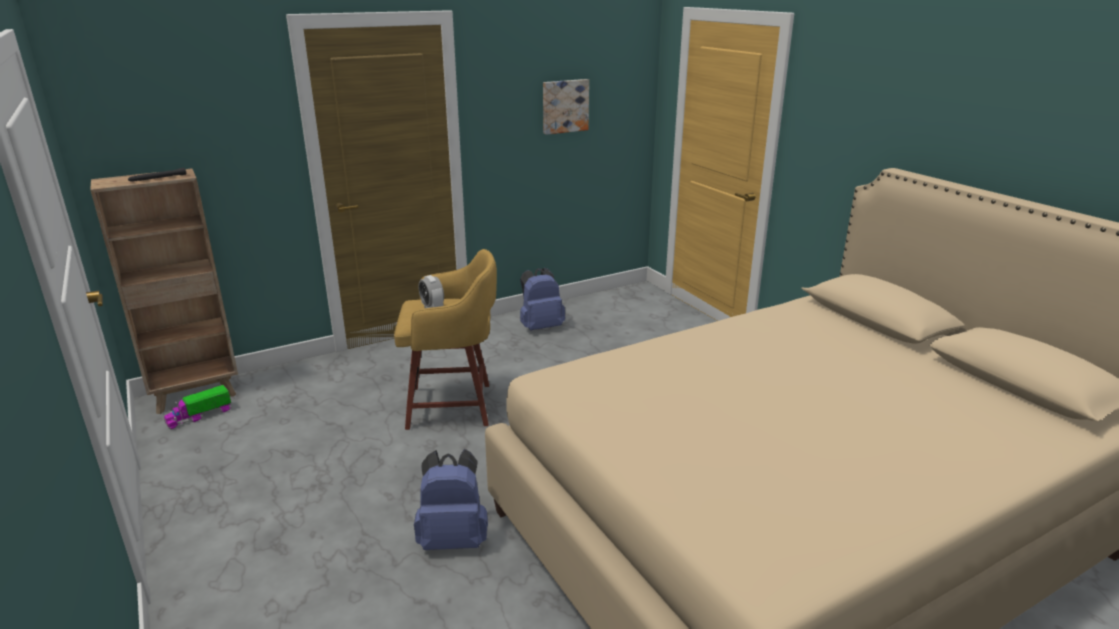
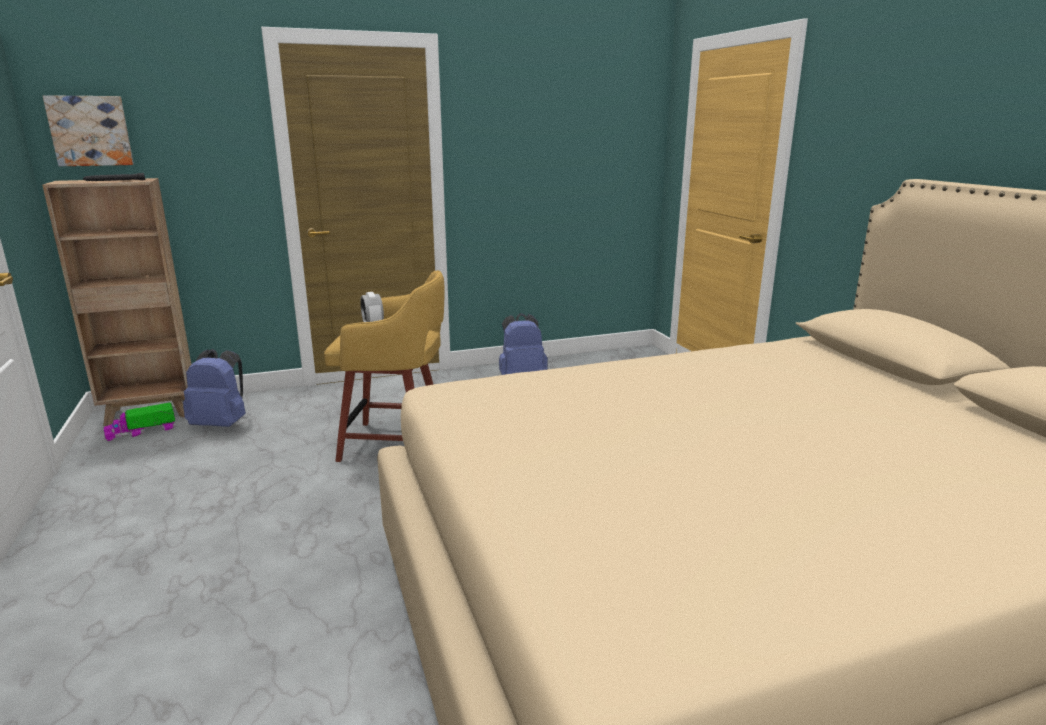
camera: 10 degrees right, 5 degrees down
(454, 539) = (332, 579): blue backpack -> blue backpack (222, 424)
(564, 106) = (560, 144): picture -> picture (90, 131)

